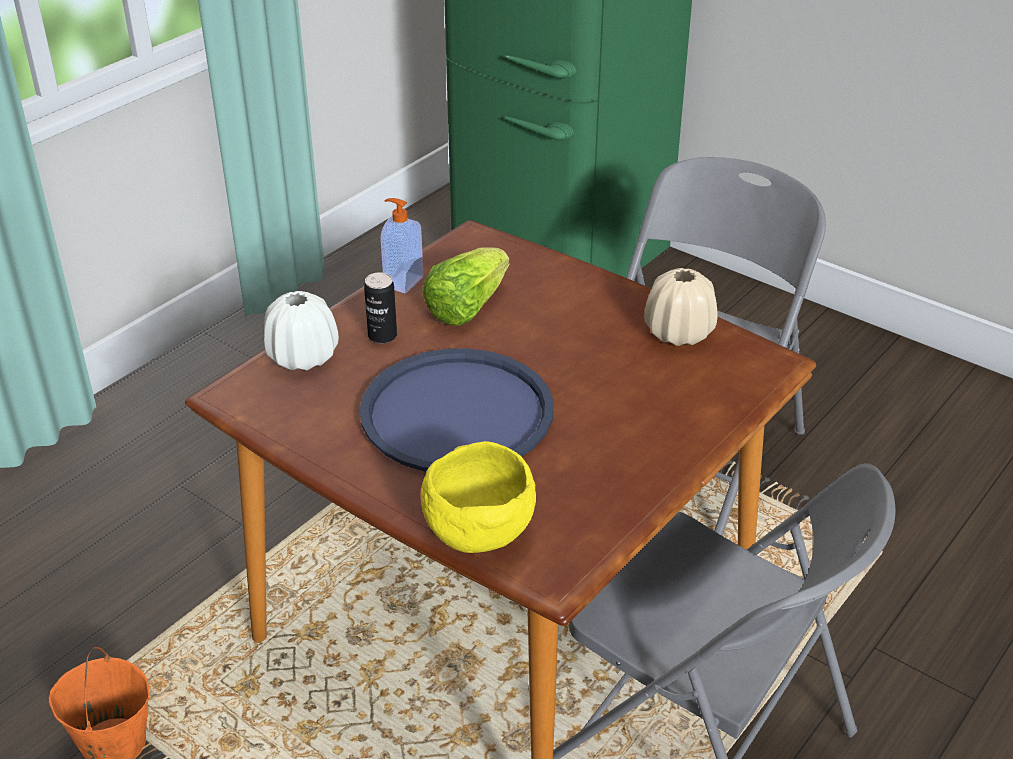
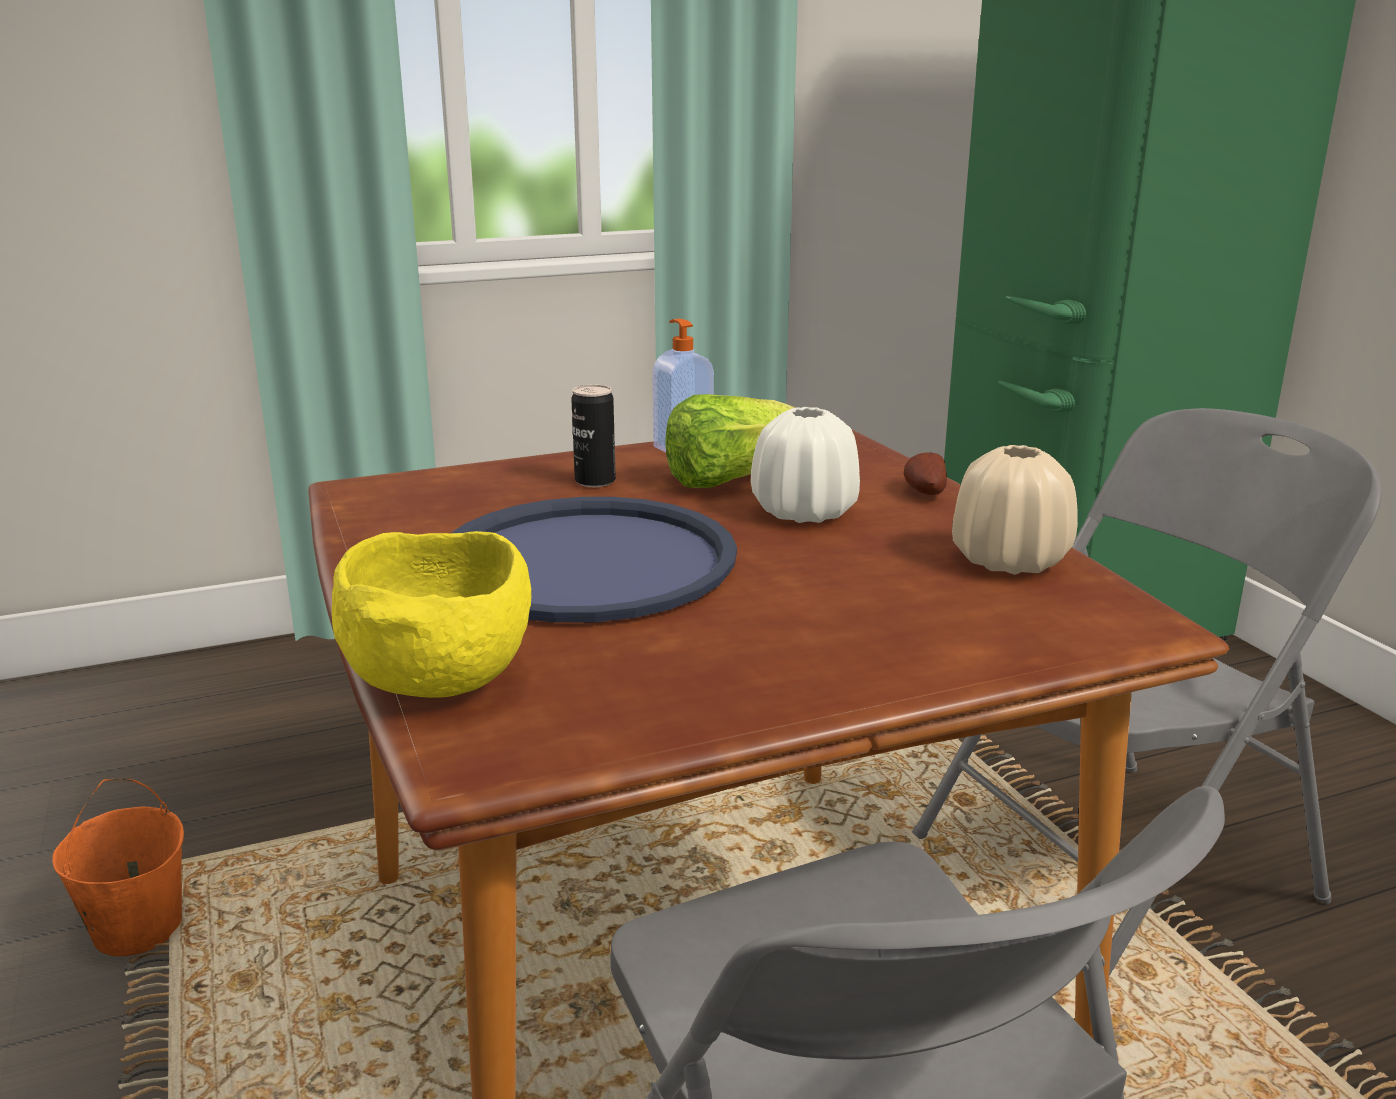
camera: 30 degrees right, 15 degrees down
(303, 357) = (480, 478): white vase -> white vase (804, 512)
(588, 284) = (923, 493): none -> potato

